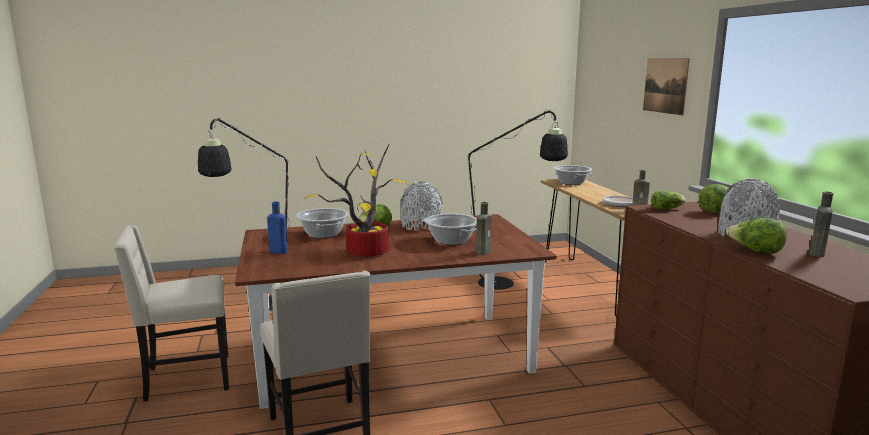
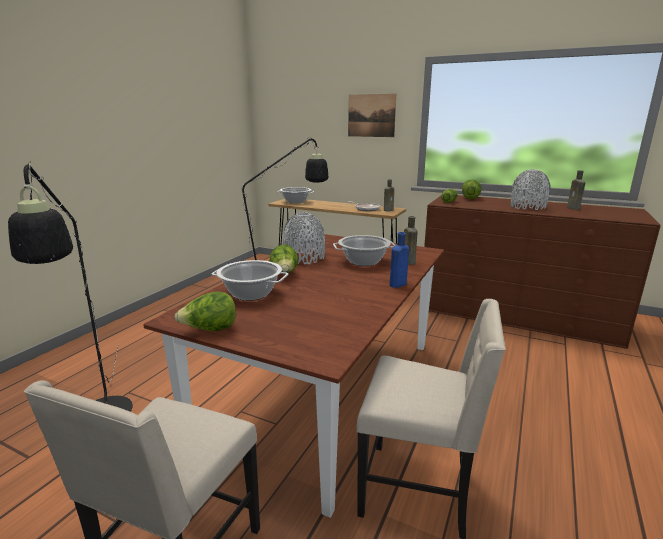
camera: 50 degrees left, 5 degrees up
(277, 252) = (268, 328): blue bottle -> blue bottle (397, 285)
(367, 251) = (339, 292): potted plant -> none
(755, 252) = (561, 213): lettuce -> lettuce (210, 330)

